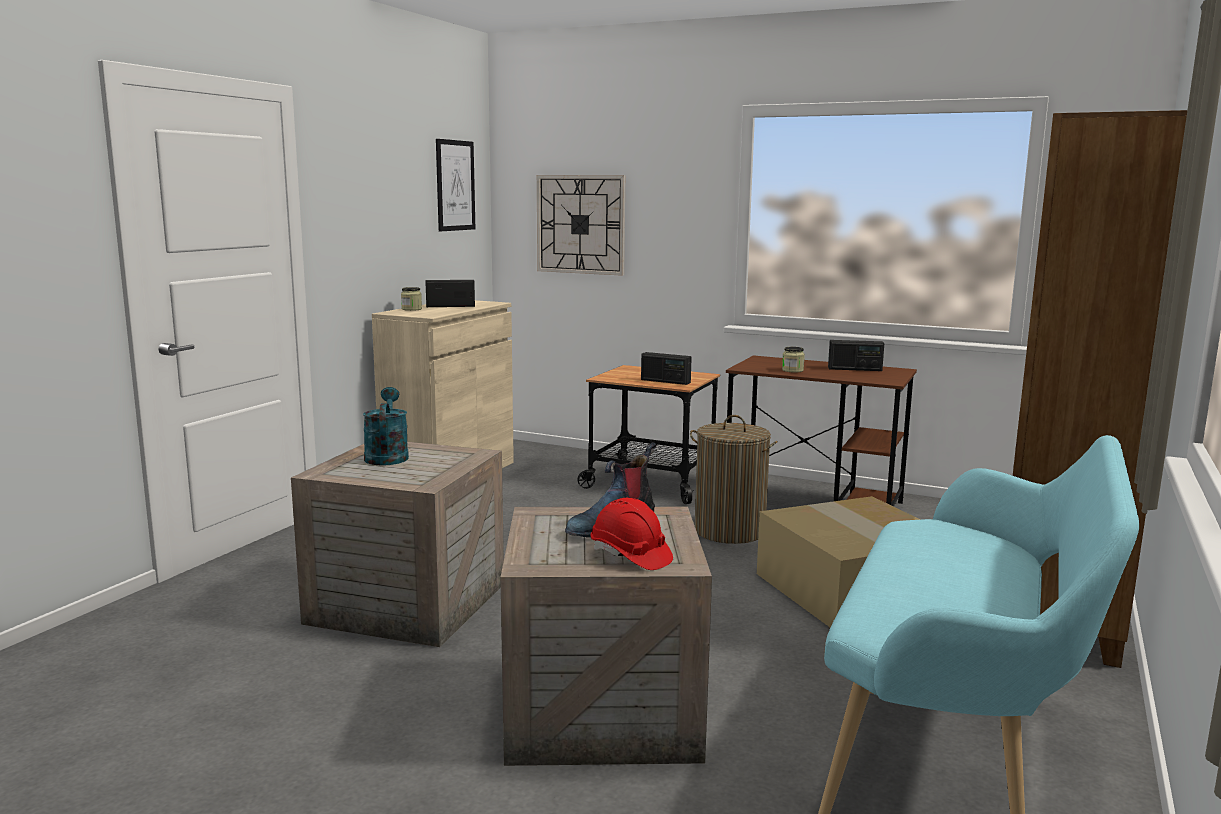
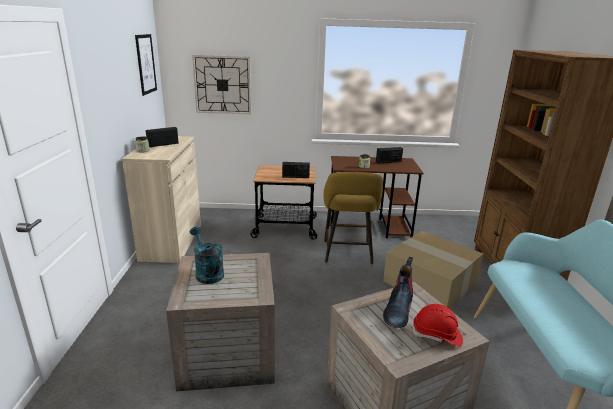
camera: 25 degrees left, 10 degrees up
(729, 531) = (347, 254): laundry basket -> yellow stool

